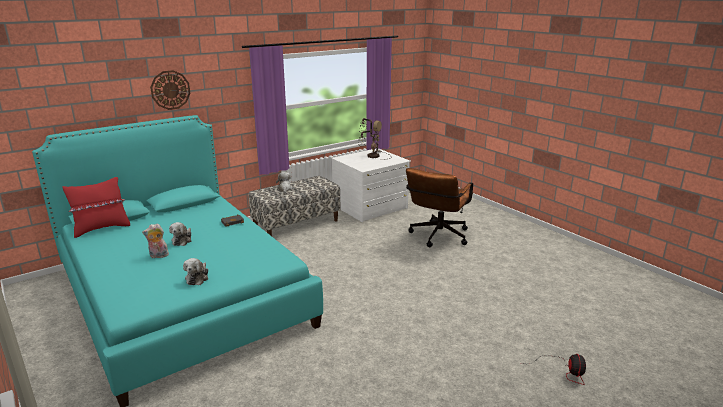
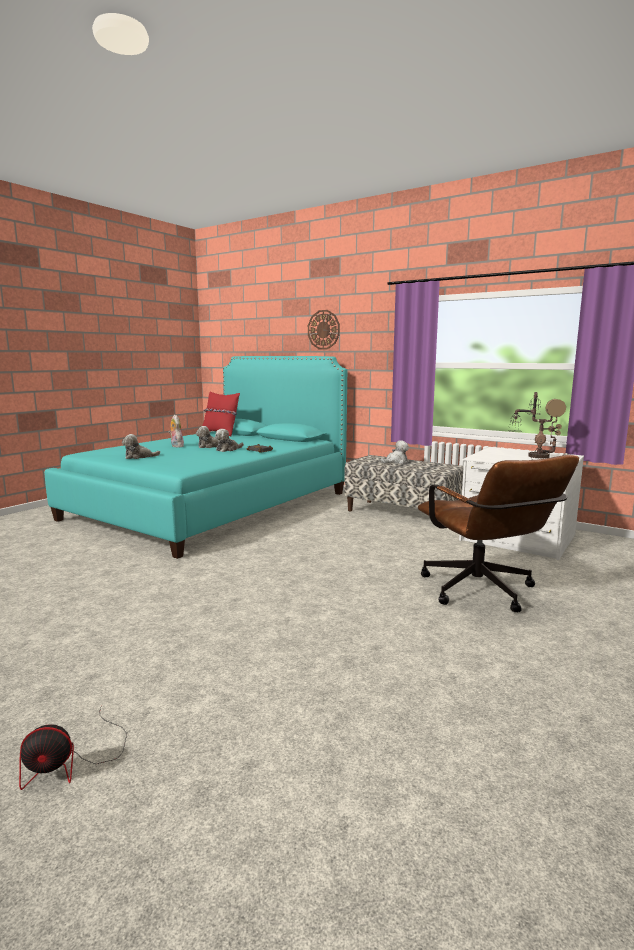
camera: 70 degrees right, 10 degrees down
(210, 234) = (228, 449): none -> plush toy
(437, 237) = (483, 593): brown office chair -> brown office chair turned 120 degrees counterclockwise

